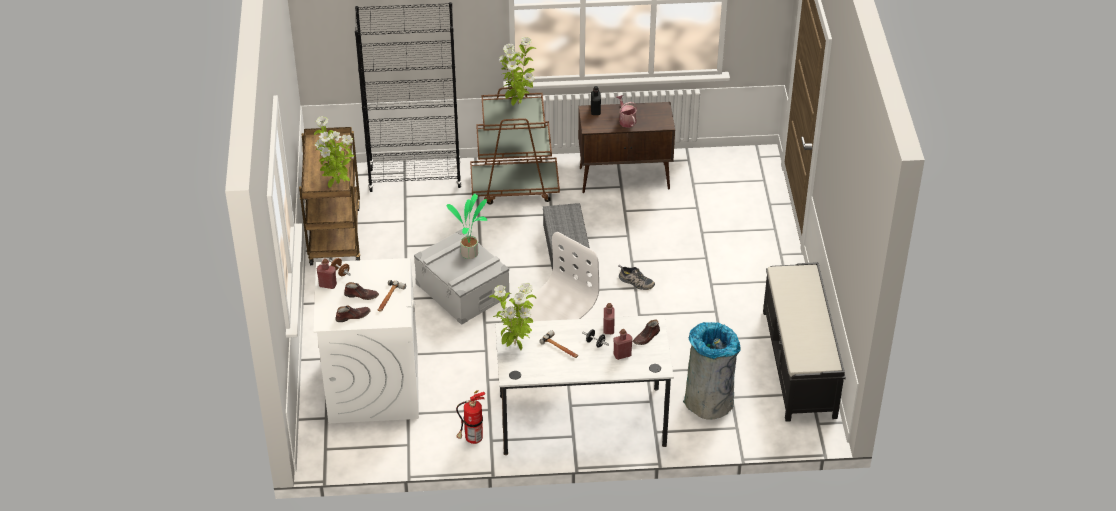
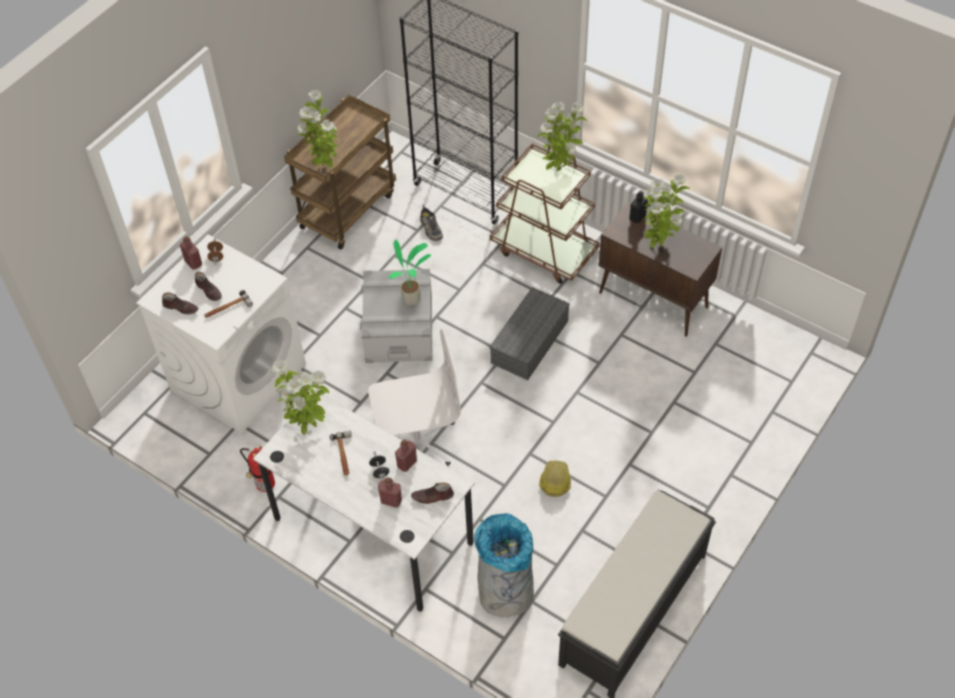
camera: 40 degrees right, 10 degrees up
(626, 120) = (658, 243): watering can -> potted plant
(635, 282) = (559, 416): shoe -> shoe (430, 228)
(673, 321) = (555, 481): none -> hard hat

